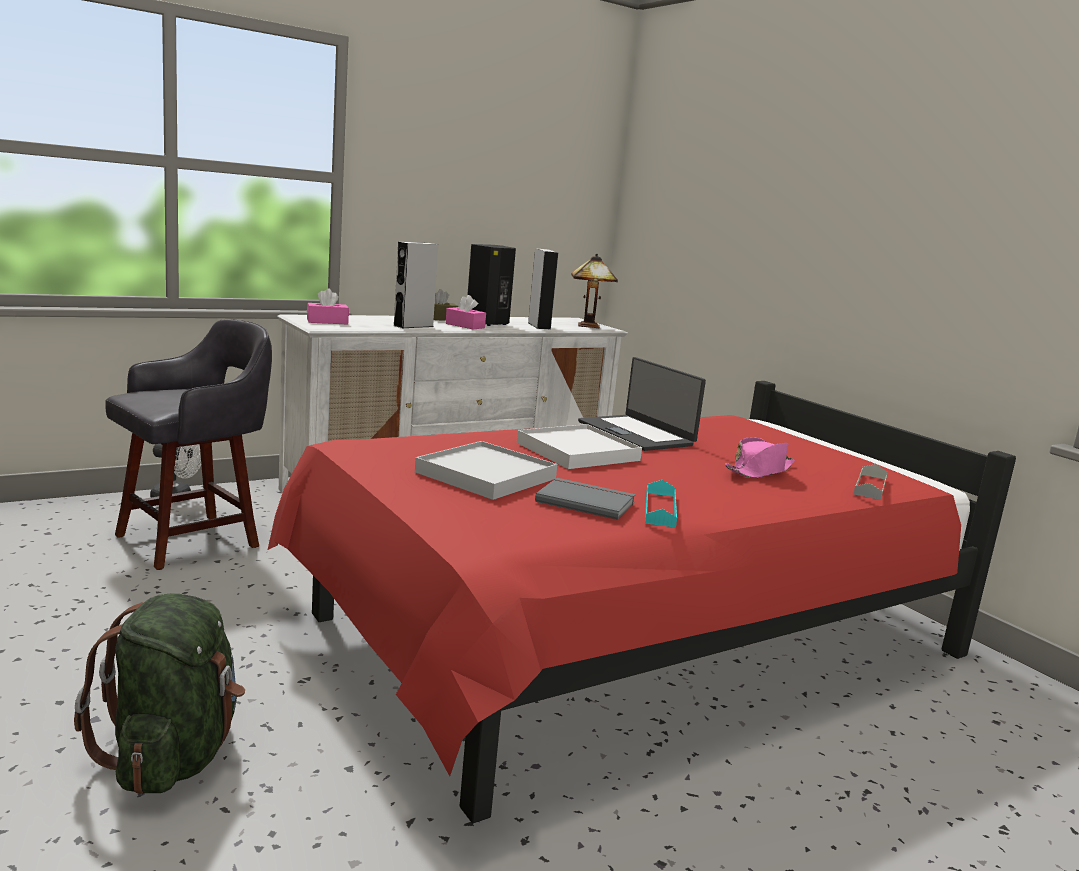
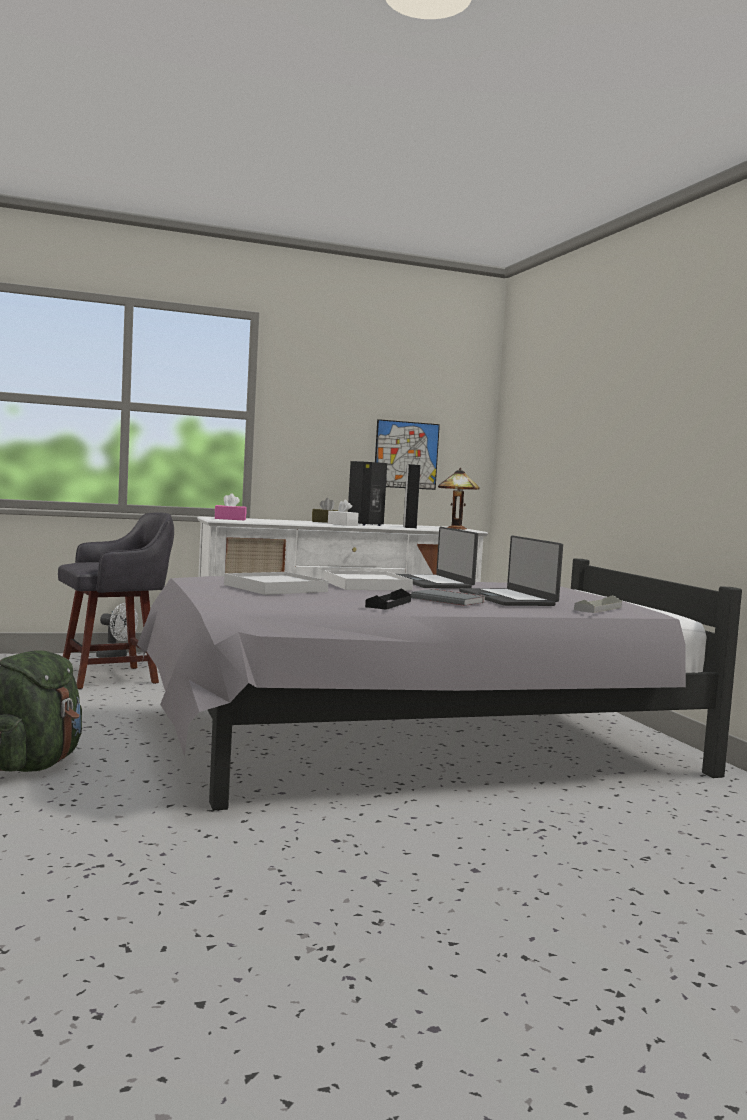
camera: 15 degrees right, 10 degrees down
(413, 326) = (297, 523): grey speaker -> none
(465, 326) = (342, 524): pink tissue box -> white tissue box
(521, 229) = (406, 455): none -> picture
(585, 501) = (334, 599): grey book -> grey book (449, 600)
(628, 640) = (413, 745): red bed -> grey bed
(660, 509) = (388, 604): turquoise tray -> black tray
(759, 471) = (508, 598): pink hat -> laptop

